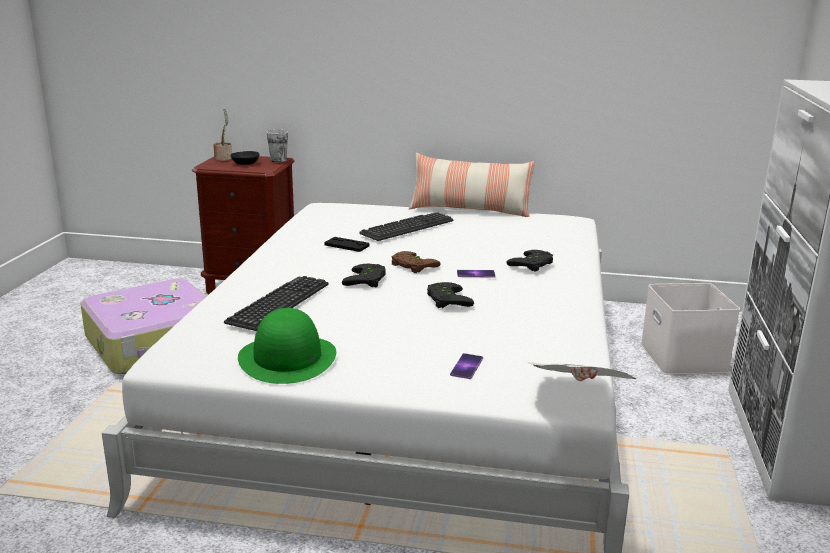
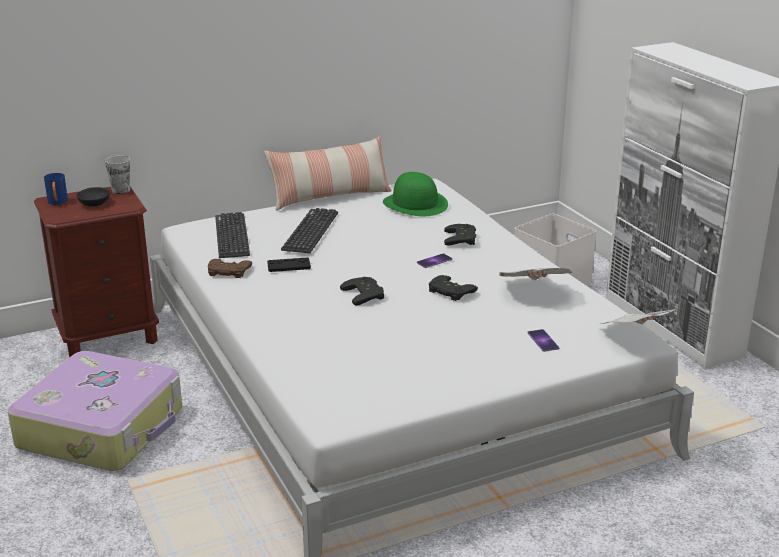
camera: 35 degrees left, 5 degrees up
(224, 158) = (57, 203): potted plant -> blue mug
(279, 303) = (333, 340): keyboard -> keyboard (232, 236)
(288, 358) = (417, 382): green hat -> green hat (415, 204)
(412, 266) = (377, 269): brown game controller -> brown game controller (228, 272)
(532, 324) = (533, 291): none -> newspaper

